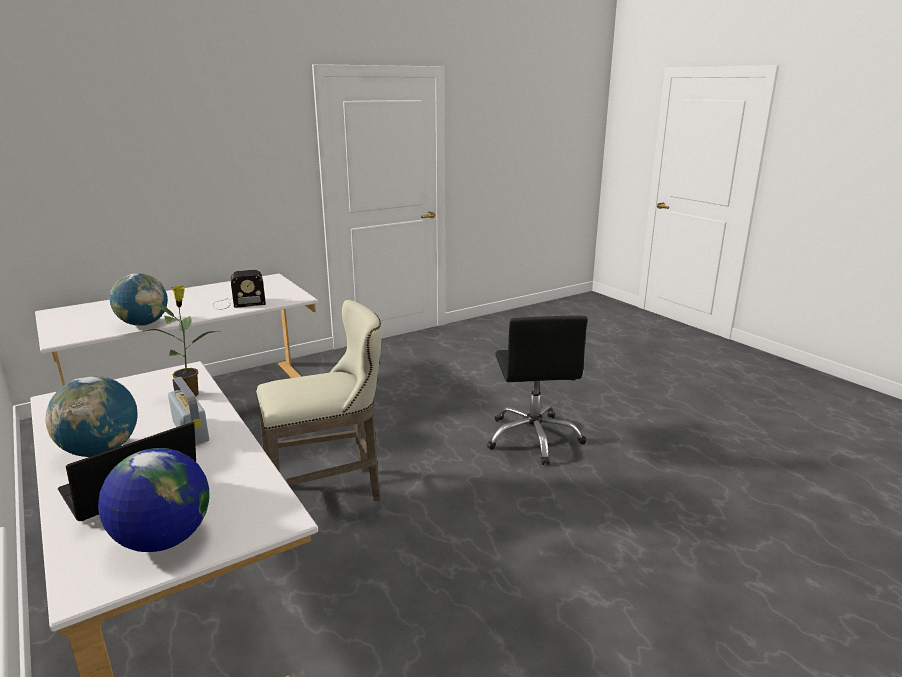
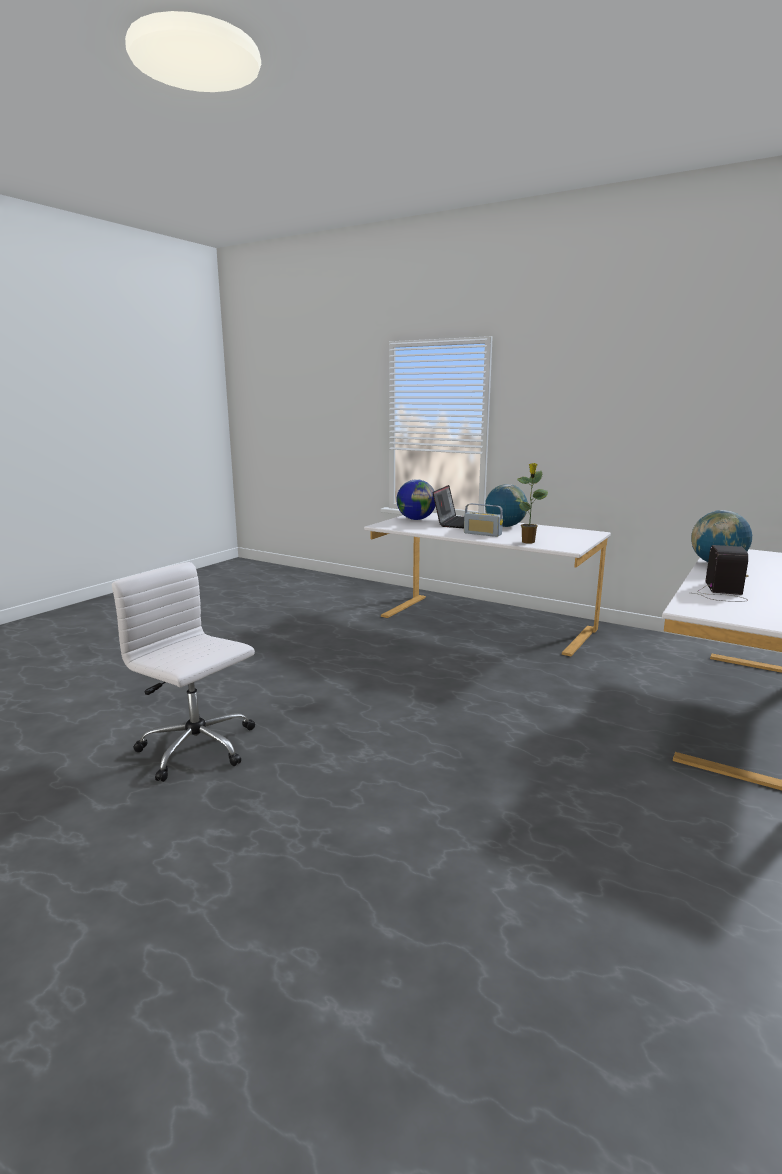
camera: 155 degrees right, 5 degrees down
(237, 303) = (722, 592): radio -> radio turned 150 degrees clockwise
(330, 493) = (472, 673): beige stool -> none
(534, 438) = (324, 765): black office chair -> none
(631, 474) = (198, 748): none -> white office chair

